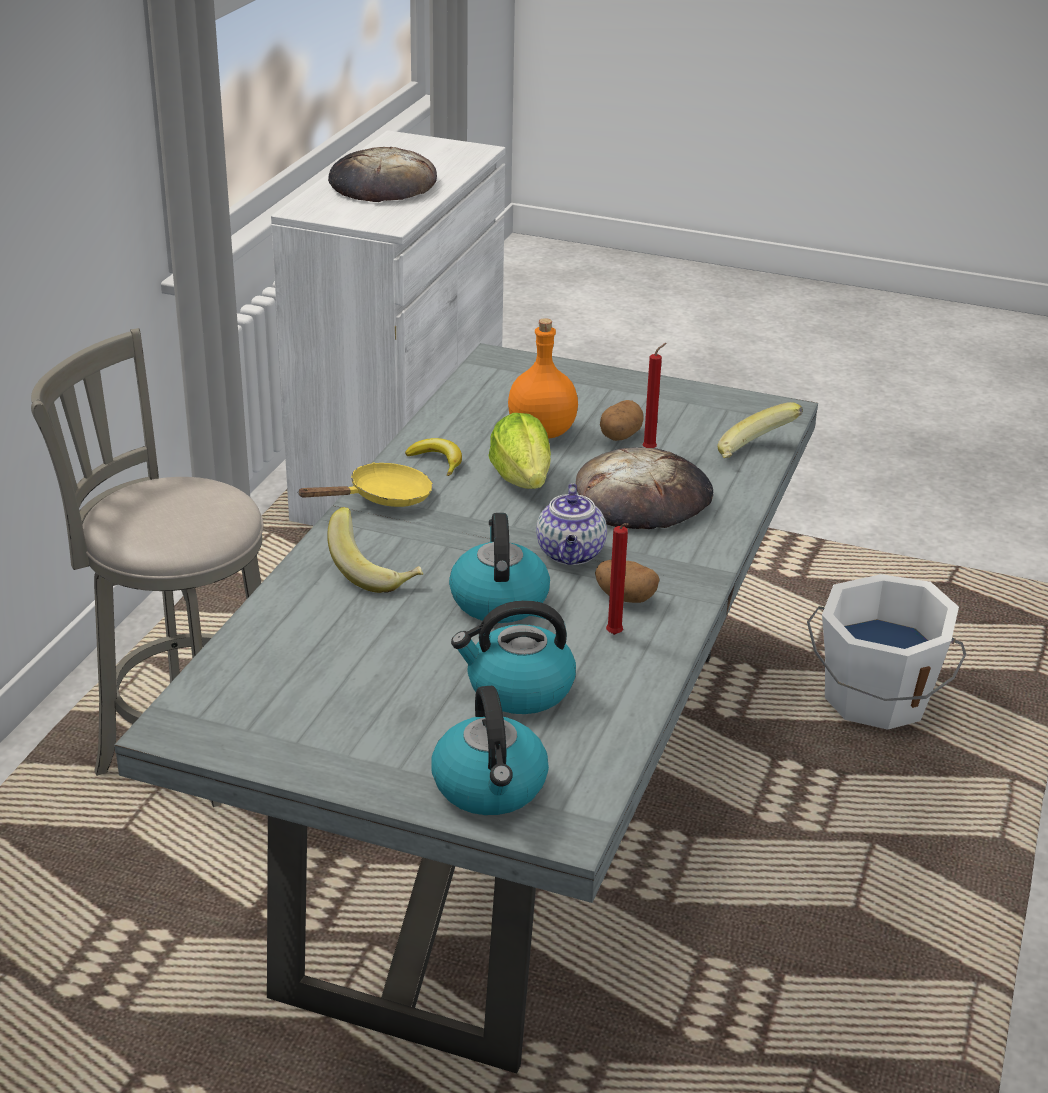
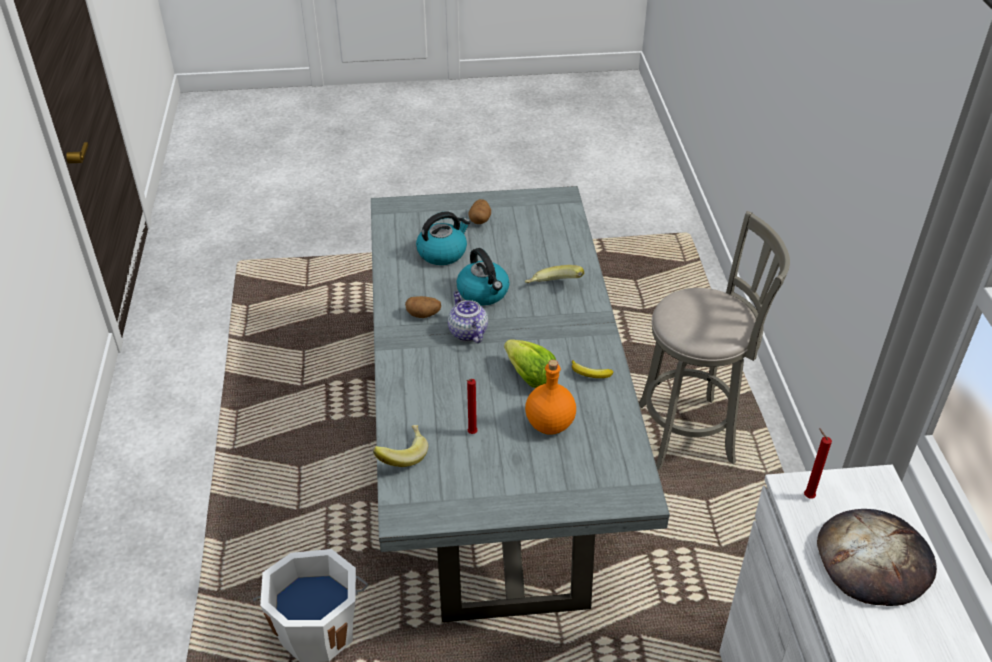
camera: 155 degrees right, 10 degrees up
(382, 498) = (594, 335): yellow frying pan -> none
(490, 787) = (426, 212): kettle -> none
(615, 636) = (416, 291): red candle -> red candle (807, 496)
(619, 436) = (499, 439): potato -> potato (480, 219)
(643, 498) = (452, 388): bread -> none

